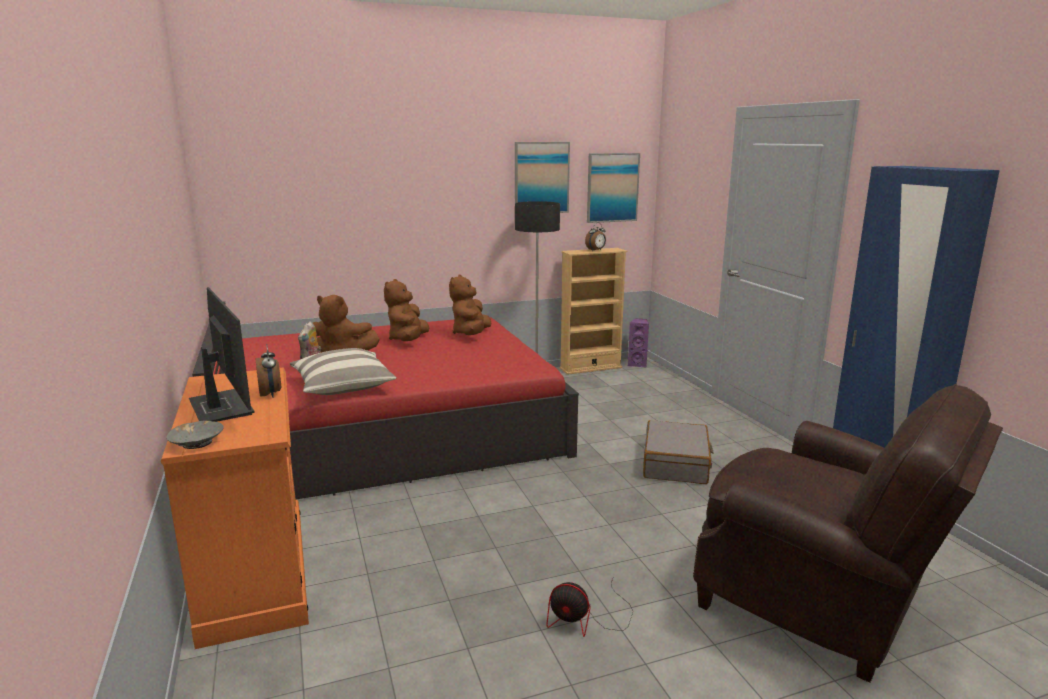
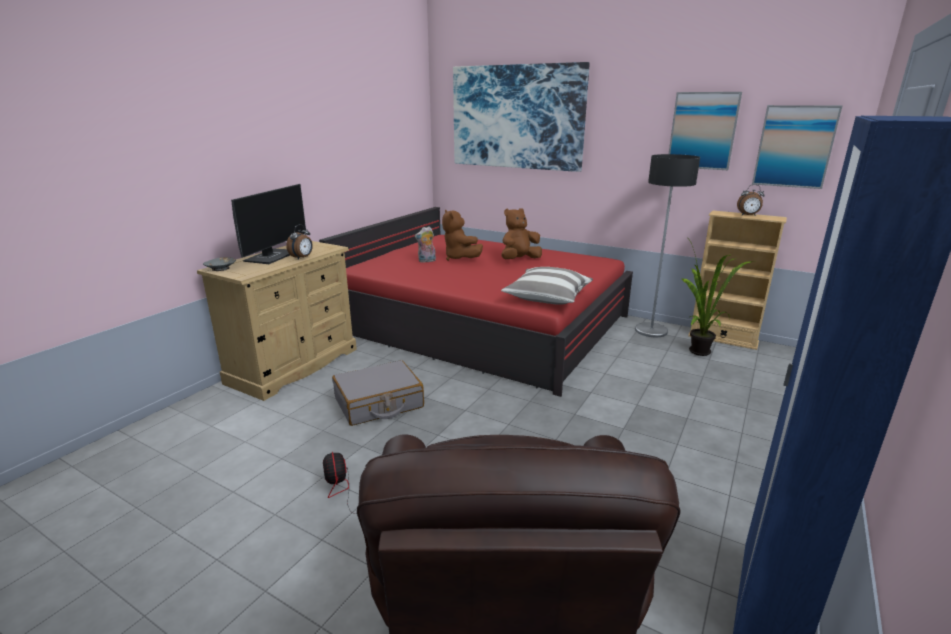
camera: 50 degrees right, 5 degrees up
(256, 572) = (294, 365): orange dresser -> beige dresser
(335, 171) = (516, 117): none -> picture
(343, 386) = (414, 275): pillow -> pillow (547, 297)
(471, 334) = (569, 268): brown plush toy -> none
(596, 384) = (698, 353): none -> potted plant
(637, 364) = (782, 353): purple speaker -> none
(676, 464) = (629, 444): grey suitcase -> grey suitcase (379, 403)

